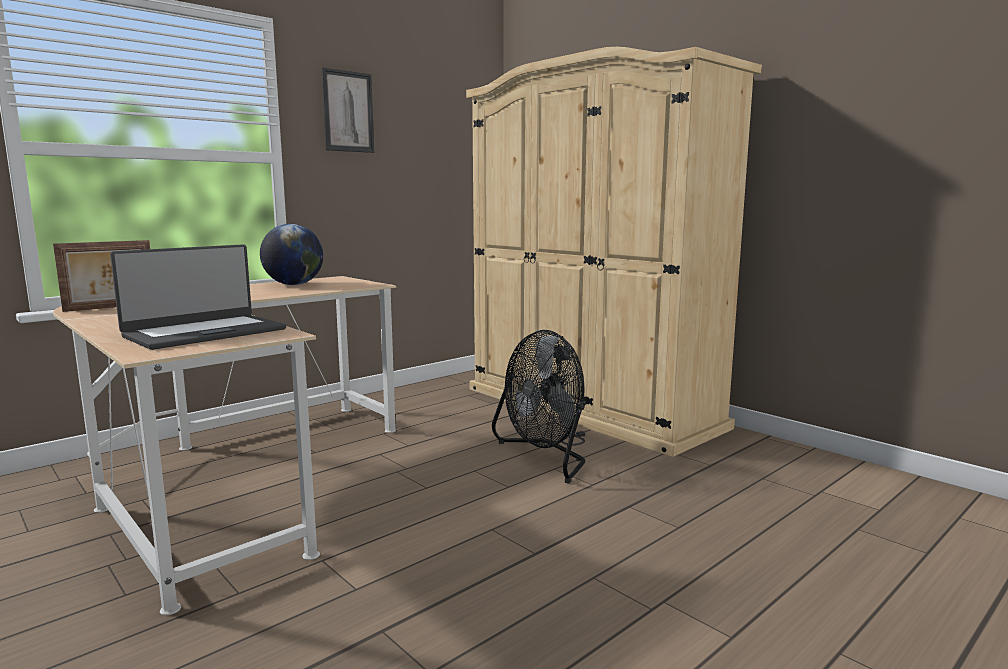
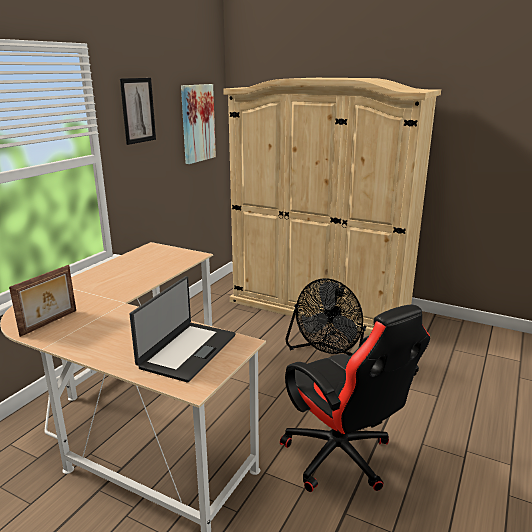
camera: 20 degrees left, 10 degrees up
(293, 285) = (137, 263): globe -> none
(443, 572) = (342, 461): none -> black office chair
(449, 146) = (197, 123): none -> picture

